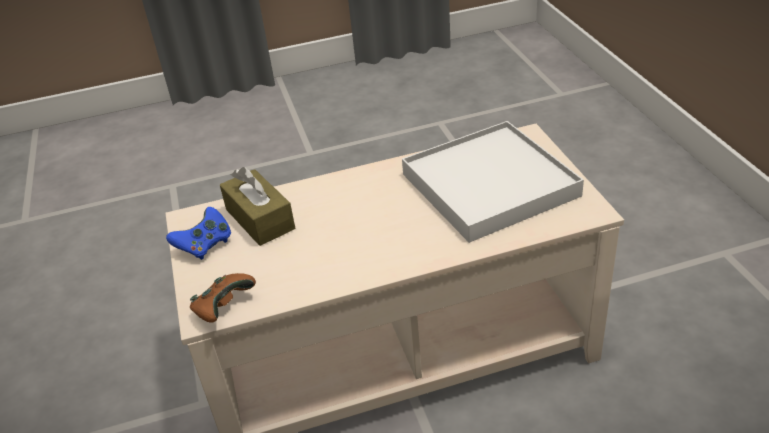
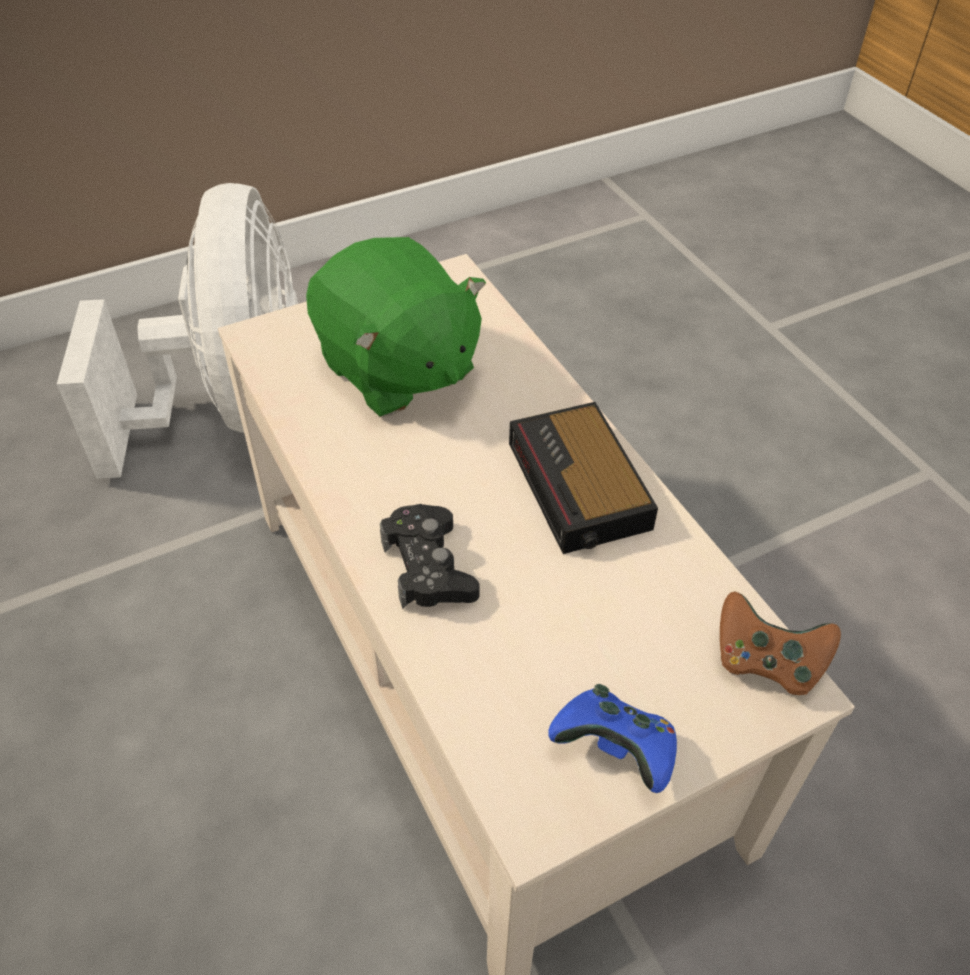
camera: 105 degrees left, 10 degrees up
(260, 219) = (519, 672): brown tissue box -> none
(333, 194) = (429, 567): none -> black game controller
(371, 251) = (580, 488): none -> alarm clock
(490, 185) = (396, 370): white tray -> green plush toy
(631, 236) = (233, 408): none -> white fan

